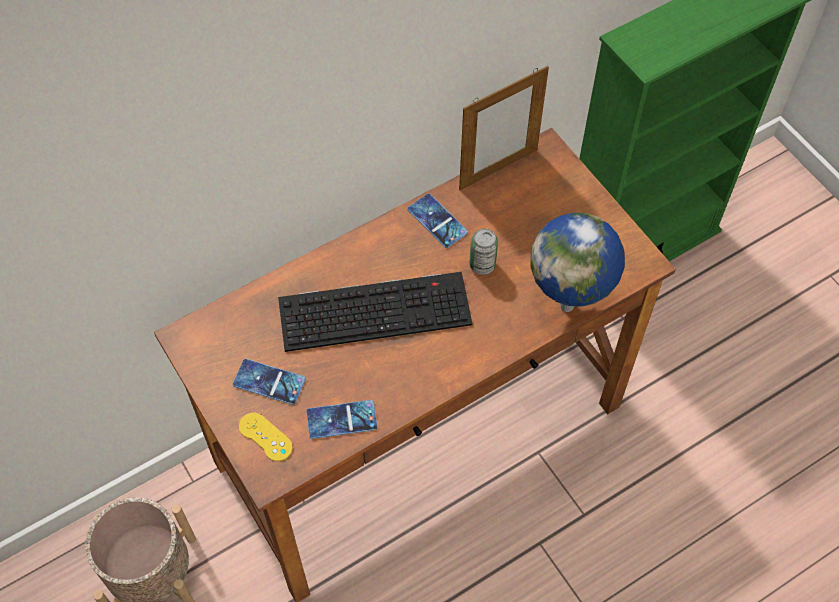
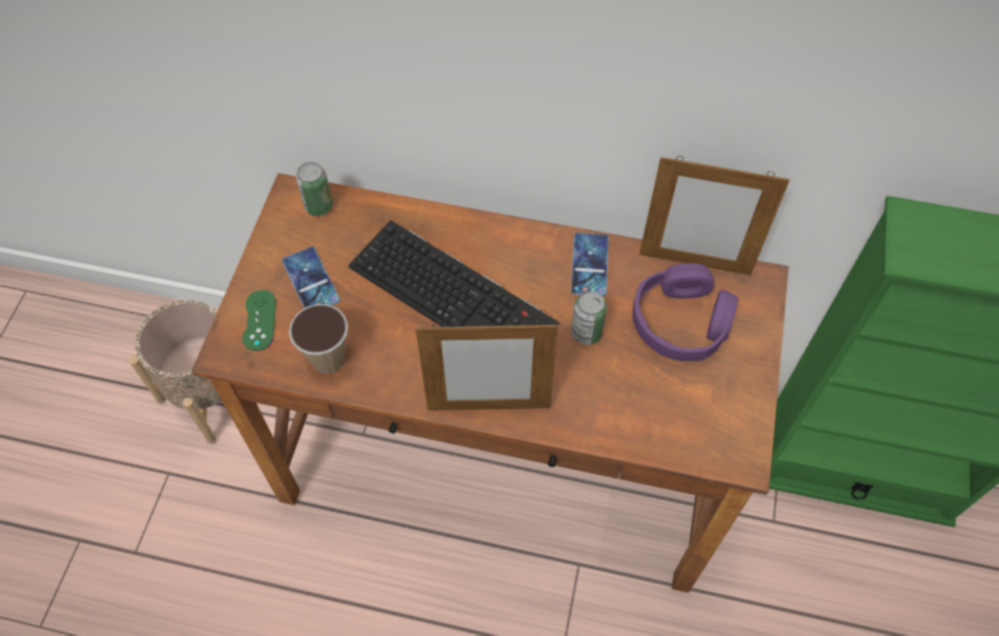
camera: 45 degrees right, 0 degrees up
(213, 329) = (319, 206): none -> can
(265, 437) = (259, 320): yellow game controller -> green game controller
(341, 419) = (328, 358): phone -> cup
(476, 360) = (488, 408): none -> picture frame
(528, 211) = (681, 322): none -> purple headphones
(569, 305) = (624, 434): globe -> none

